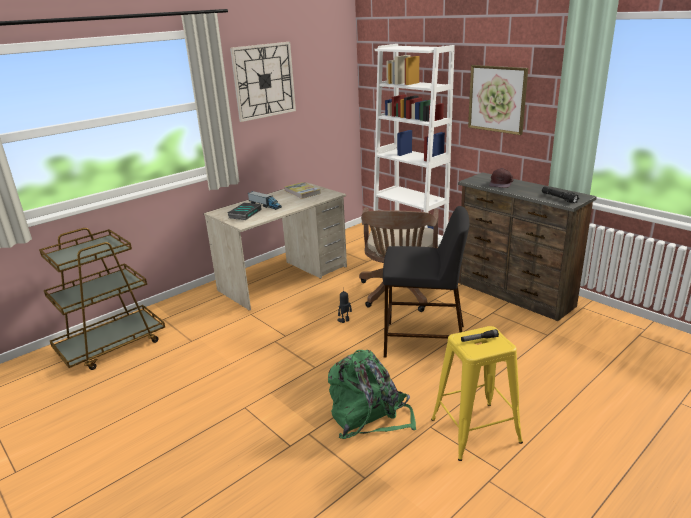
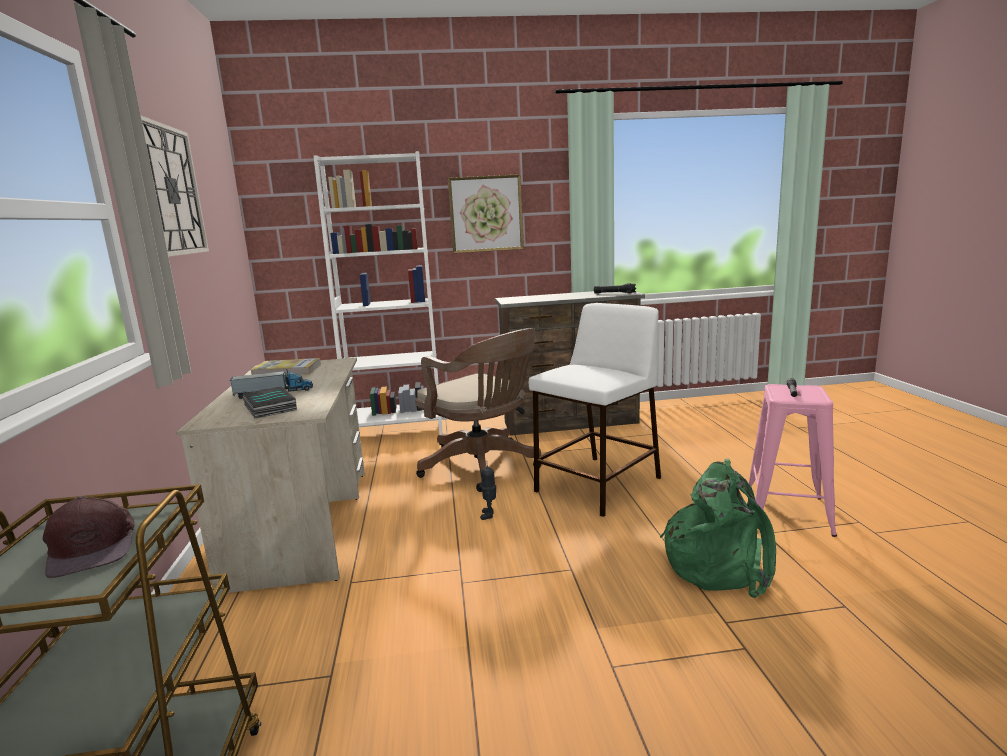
camera: 55 degrees left, 10 degrees down
(423, 341) = (597, 485): black stool -> white stool
(475, 430) = (787, 512): yellow stool -> pink stool
(501, 183) = (540, 297): brown cap -> brown cap (94, 546)

